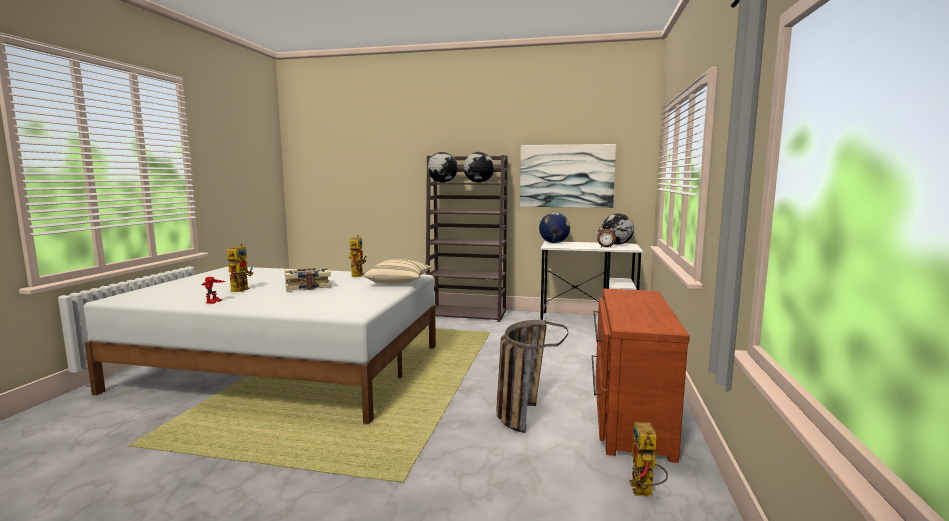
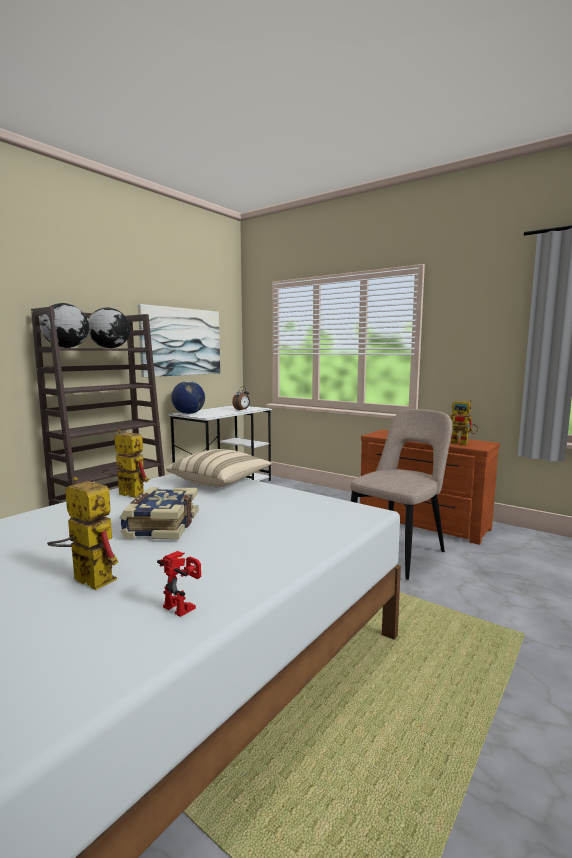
camera: 65 degrees left, 0 degrees up
(523, 411) = (399, 553): basket -> beige chair
(616, 244) = (231, 407): globe -> none
(645, 492) = (528, 547): toy robot -> toy robot (463, 443)

